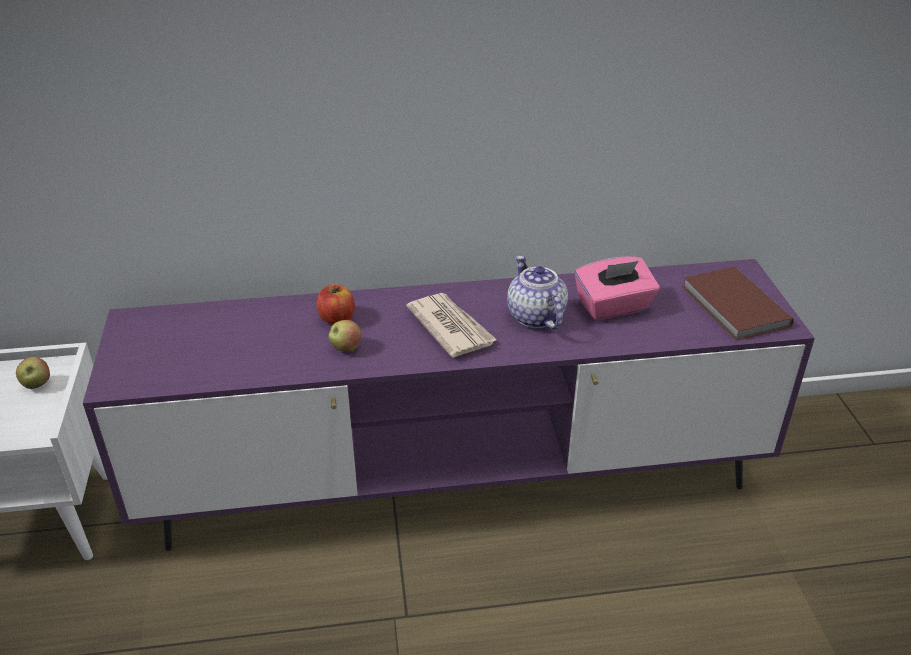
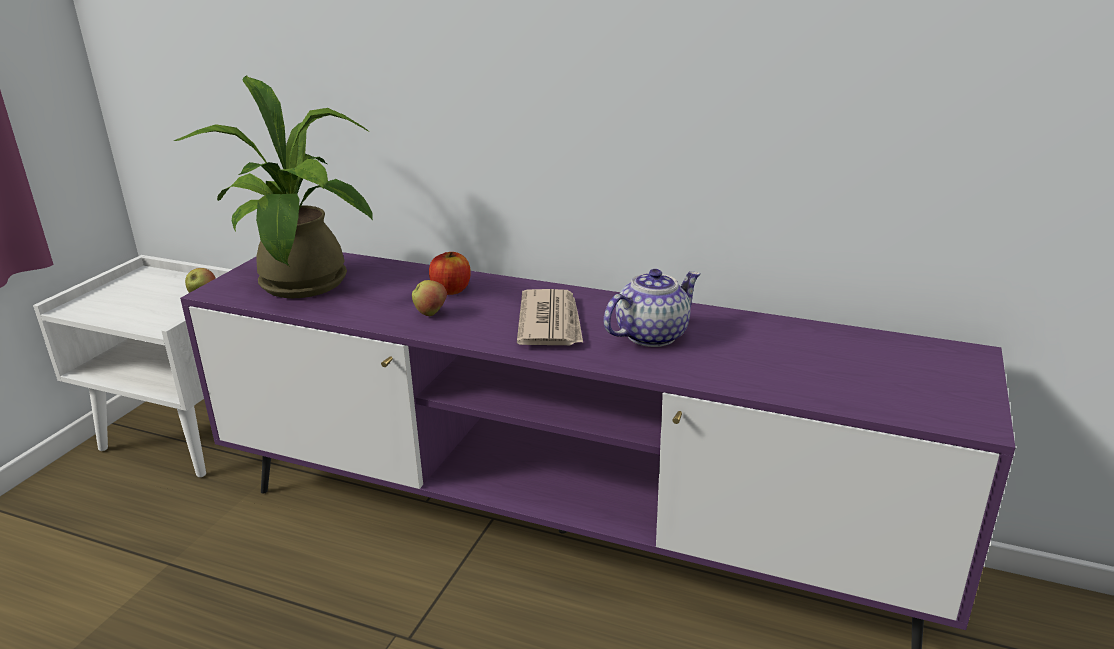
camera: 30 degrees right, 10 degrees down
(198, 355) = (304, 288): none -> potted plant
(535, 316) = (651, 335): teapot -> teapot turned 45 degrees clockwise
(614, 307) = (755, 349): pink tissue box -> none
(733, 307) = (918, 386): brown book -> none

